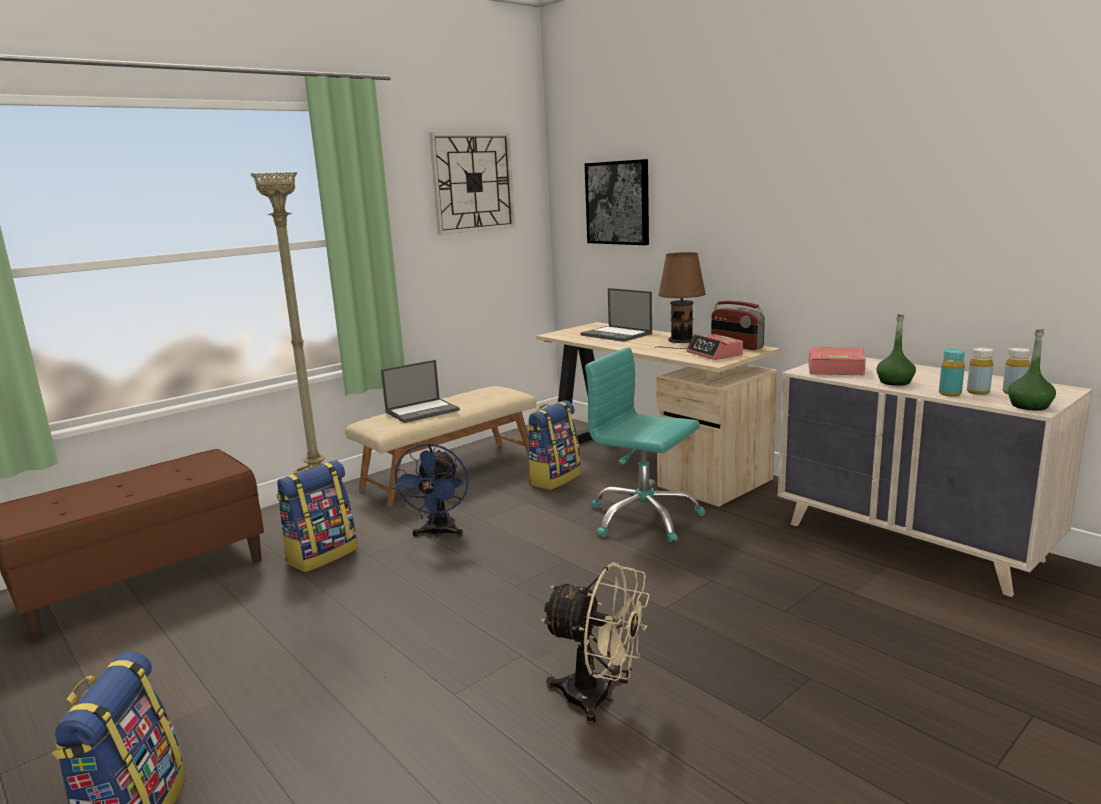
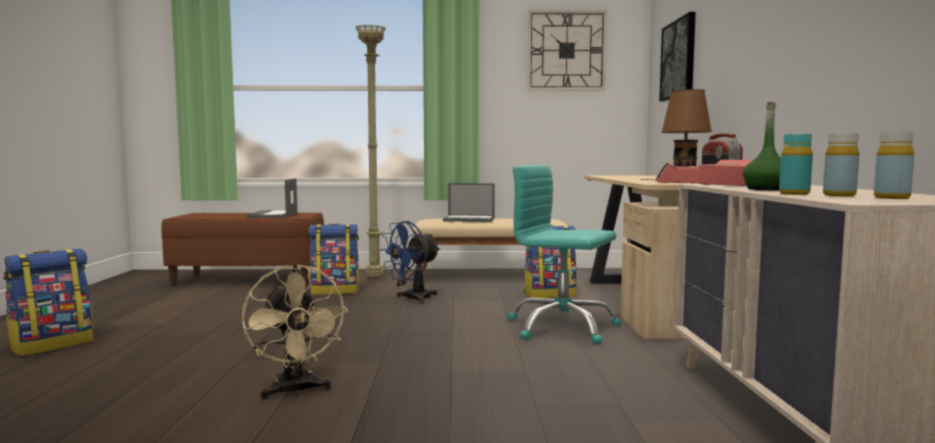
camera: 40 degrees right, 10 degrees down
(617, 334) = (644, 177): laptop -> laptop (273, 215)
(643, 518) = (562, 327): turquoise office chair -> turquoise office chair turned 45 degrees counterclockwise
(1029, 406) = (860, 201): green bottle -> none

